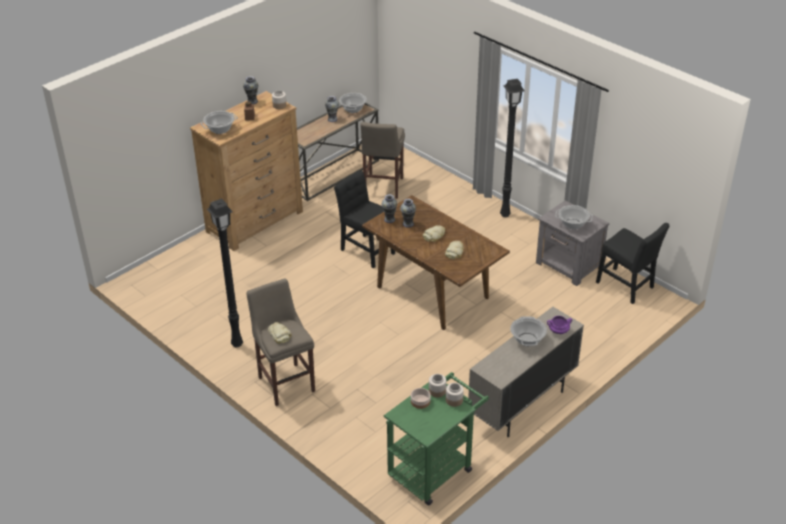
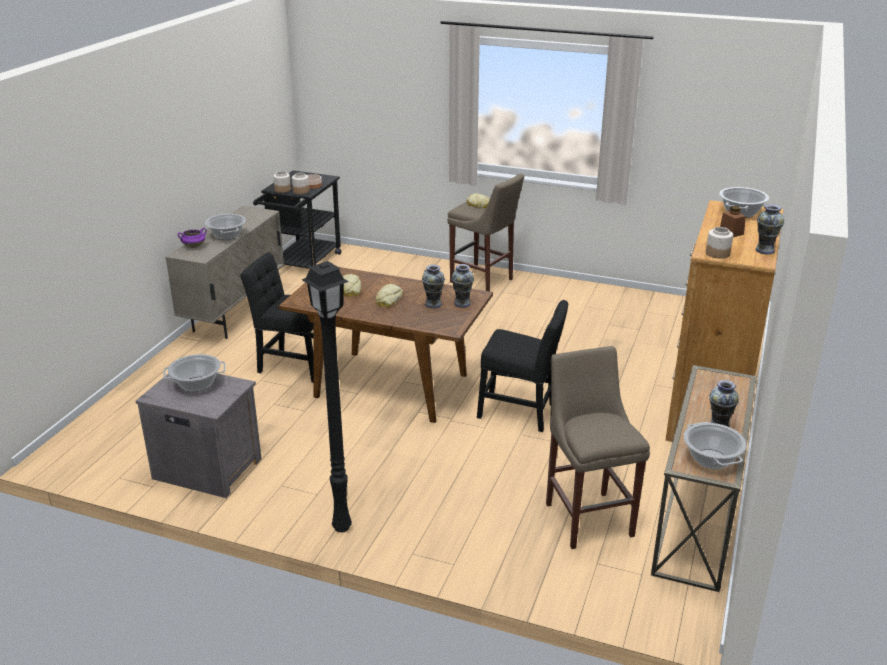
camera: 155 degrees right, 10 degrees down
(236, 344) = (564, 294): black floor lamp -> none
(435, 468) = (303, 263): green cart -> black cart
(626, 286) = (110, 459): black chair -> black chair (292, 365)

